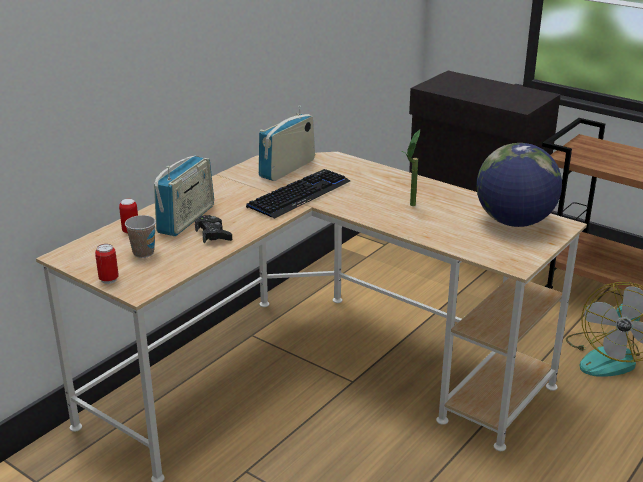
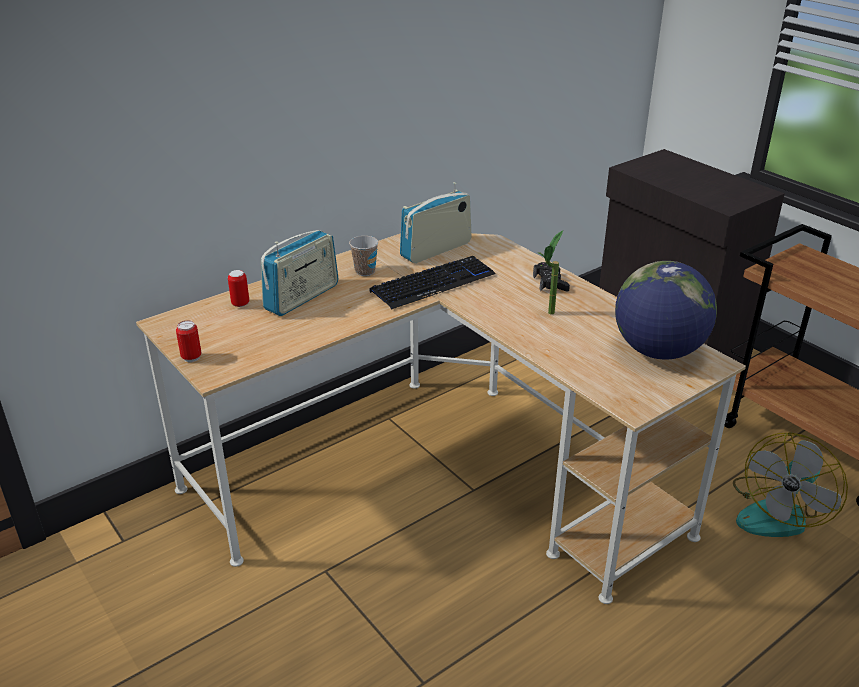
camera: 15 degrees right, 5 degrees up
(143, 253) = (240, 331): cup -> cup (365, 271)
(213, 234) = (320, 319): black game controller -> black game controller (550, 283)

